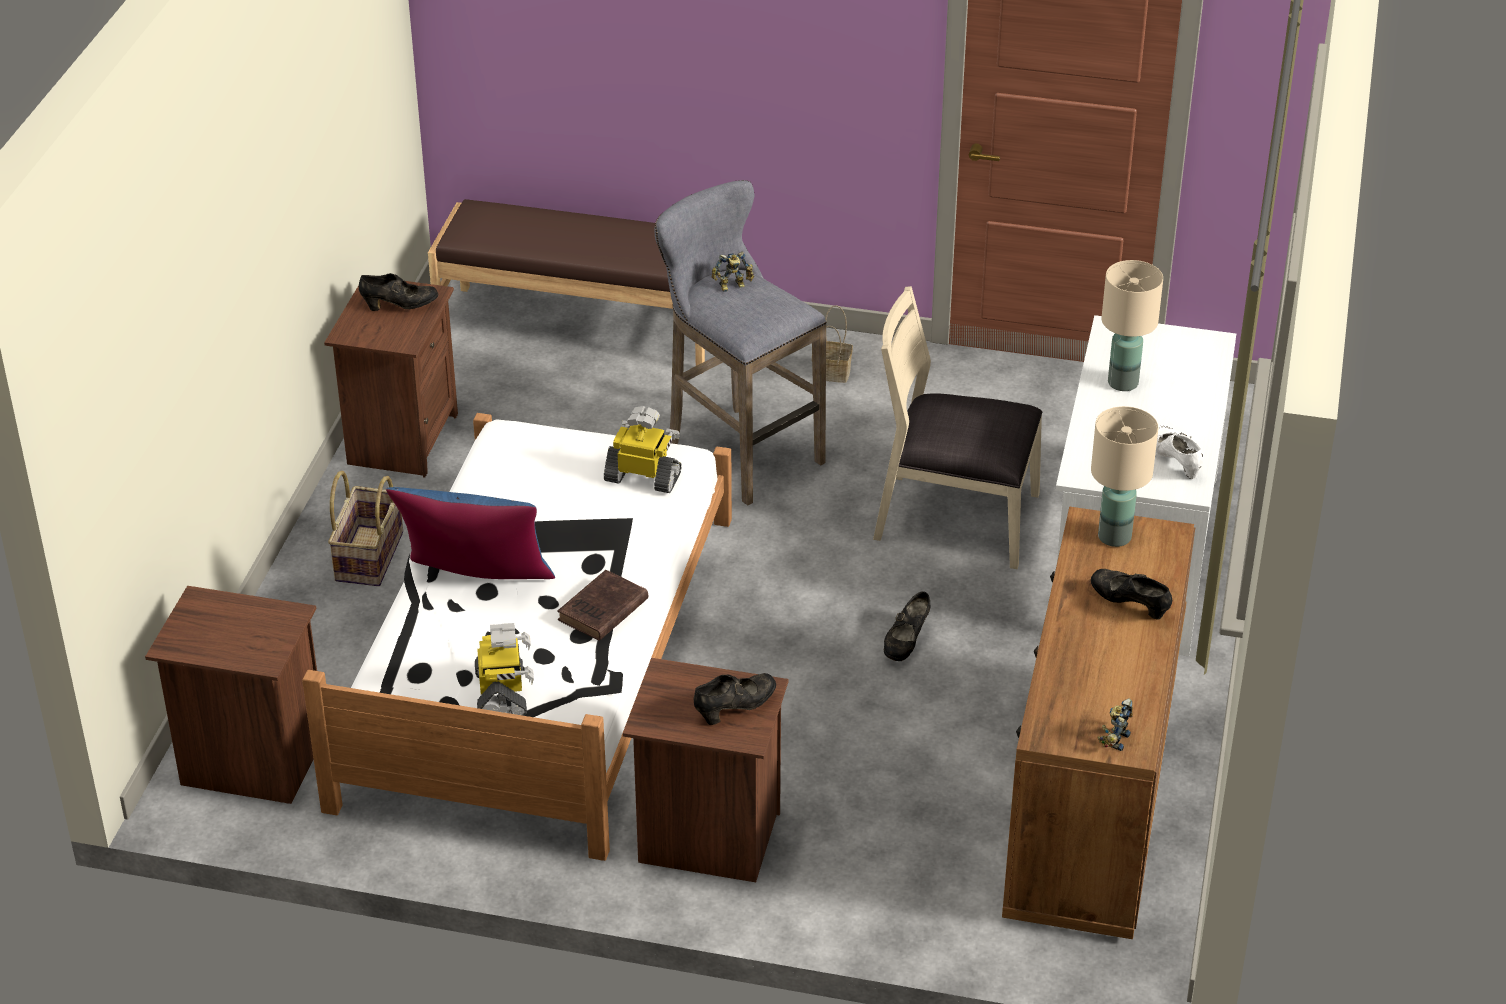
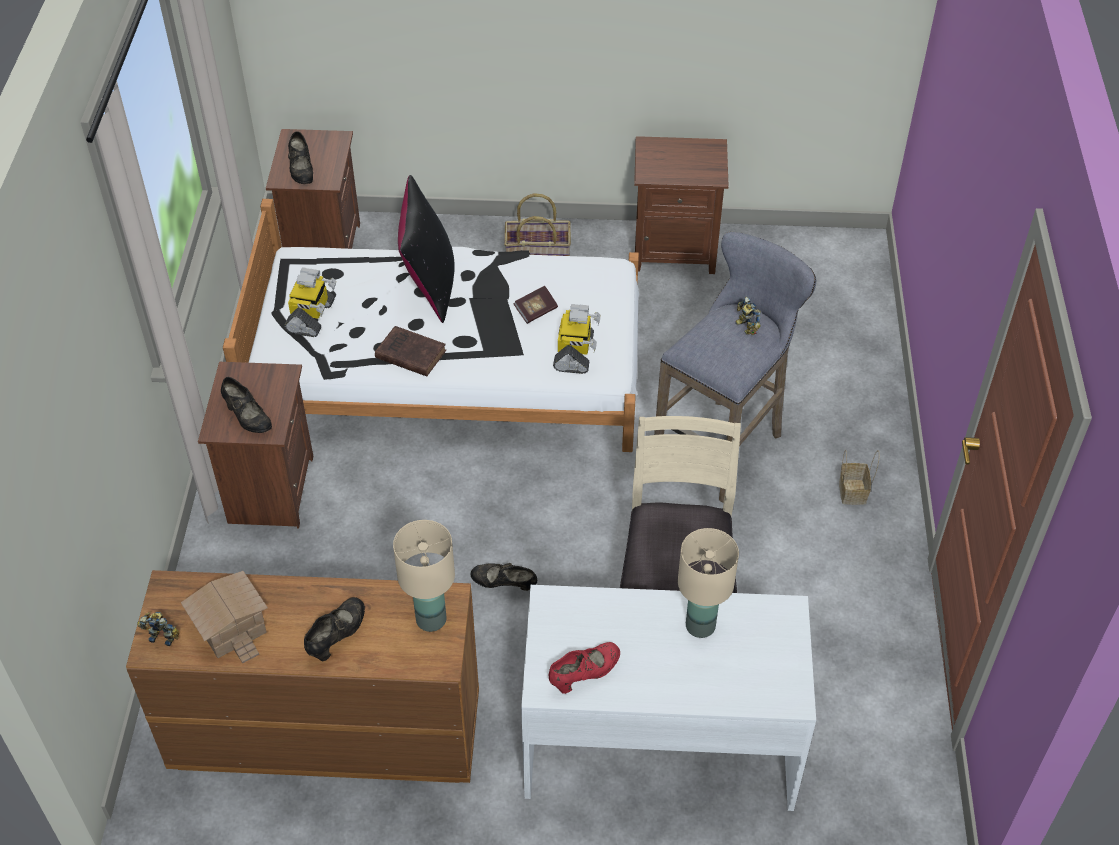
camera: 80 degrees right, 10 degrees up
(400, 306) = (692, 164): black shoe -> black shoe (301, 171)
(476, 584) = (429, 284): blue pillow -> black pillow
(503, 694) = (311, 317): toy robot -> toy robot turned 60 degrees counterclockwise
(559, 500) = (536, 311): none -> book
(580, 327) = (852, 322): brown bench -> none
(1108, 686) = (228, 627): none -> toy house
(1174, 461) = (584, 674): white shoe -> red shoe

